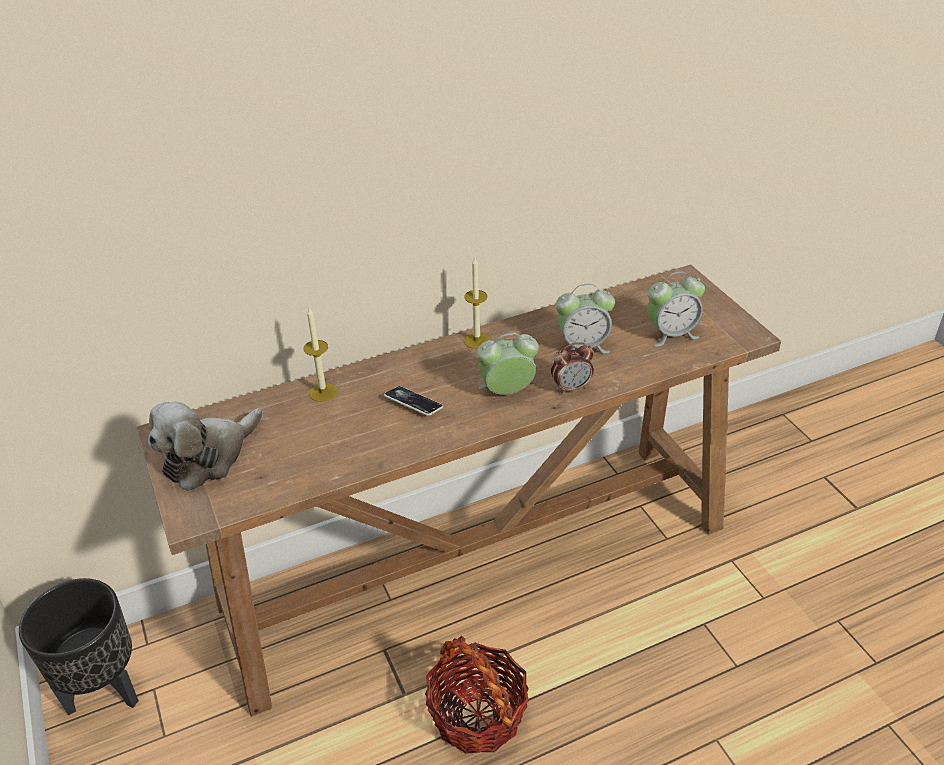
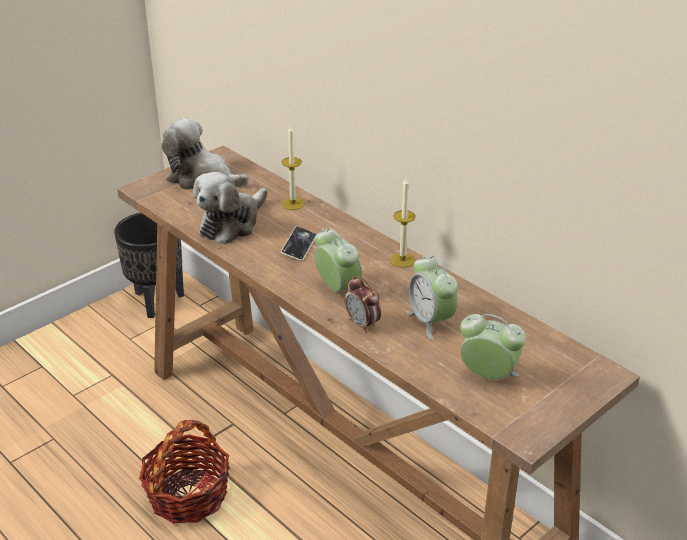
camera: 70 degrees right, 5 degrees down
(334, 447) = (231, 223): none -> plush toy
(671, 334) = (488, 376): alarm clock -> alarm clock turned 150 degrees clockwise

